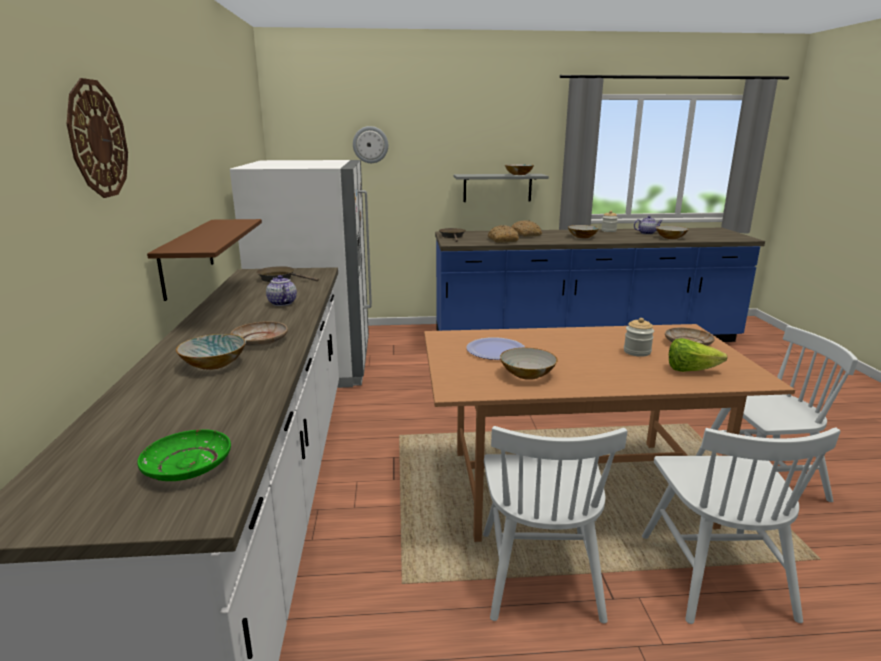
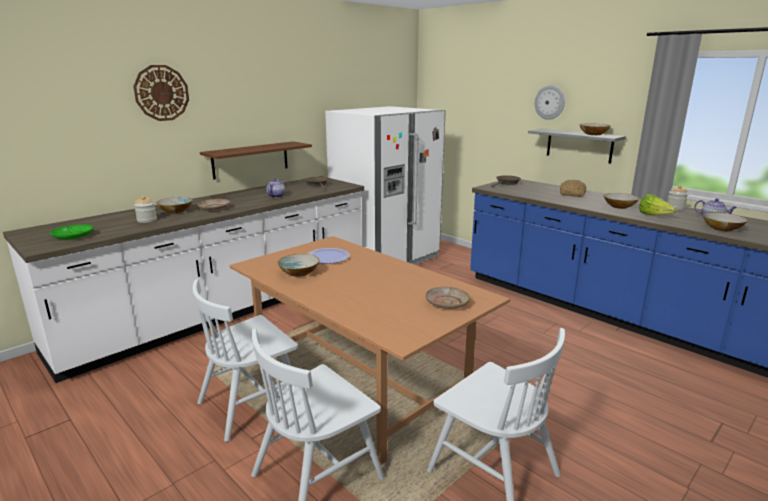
camera: 50 degrees right, 0 degrees up
(370, 144) = (480, 98): wall clock -> wall clock (550, 102)
(502, 240) = (533, 193): bread -> none
(637, 352) = (394, 291): jar -> jar (147, 220)
(690, 370) = (382, 314): lettuce -> lettuce (653, 216)

